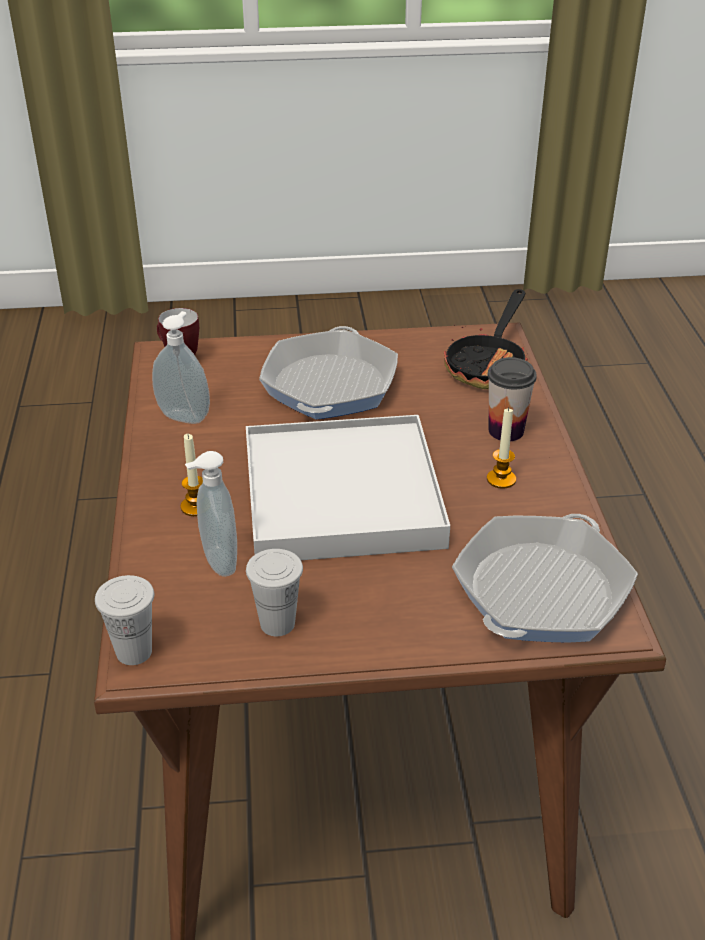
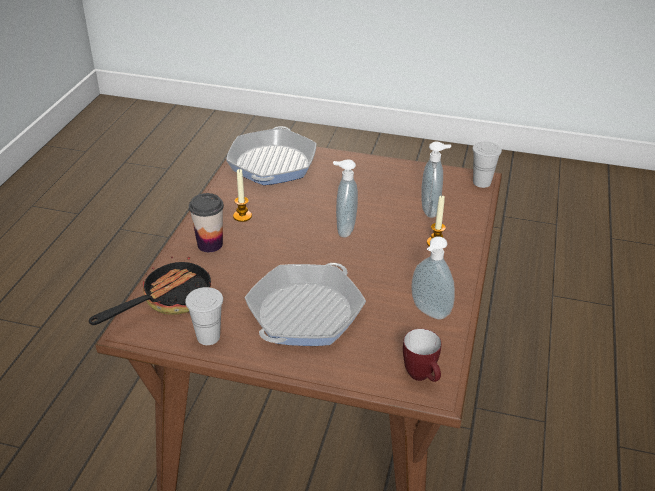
camera: 160 degrees left, 0 degrees up
(277, 623) = (408, 178): white cup -> white cup (208, 337)
(341, 495) = (344, 229): white tray -> soap dispenser
(541, 590) = (272, 164): frying pan -> frying pan turned 45 degrees counterclockwise

